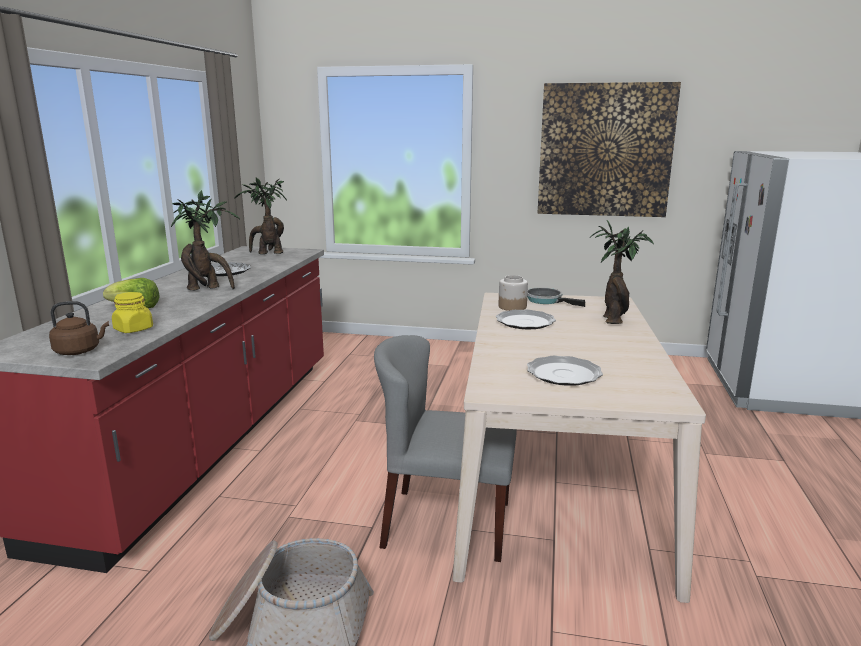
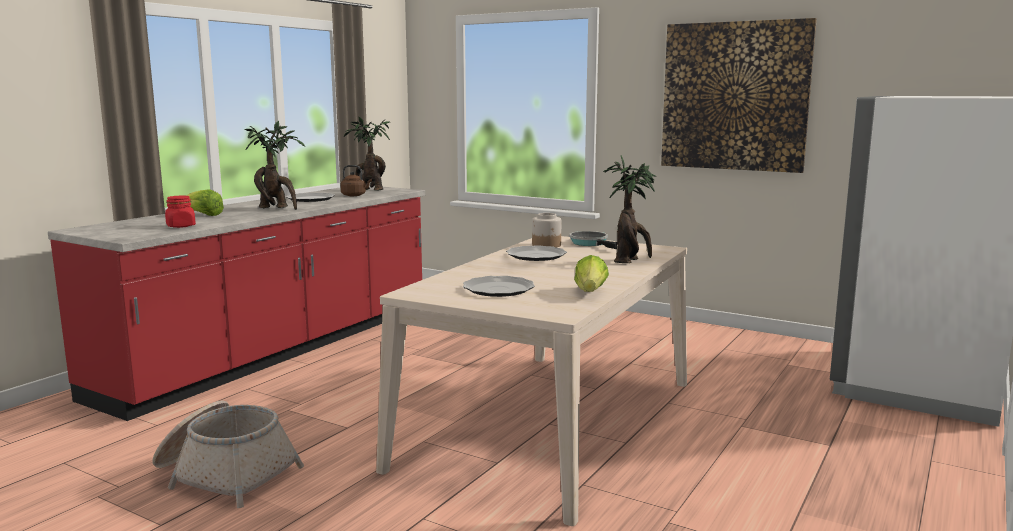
camera: 20 degrees right, 5 degrees down
(80, 351) = (126, 234): brown kettle -> brown kettle (355, 195)
(134, 329) = (181, 226): yellow jar -> red jar
(446, 524) = (411, 436): grey chair -> none
(649, 367) = (590, 292): none -> lettuce

